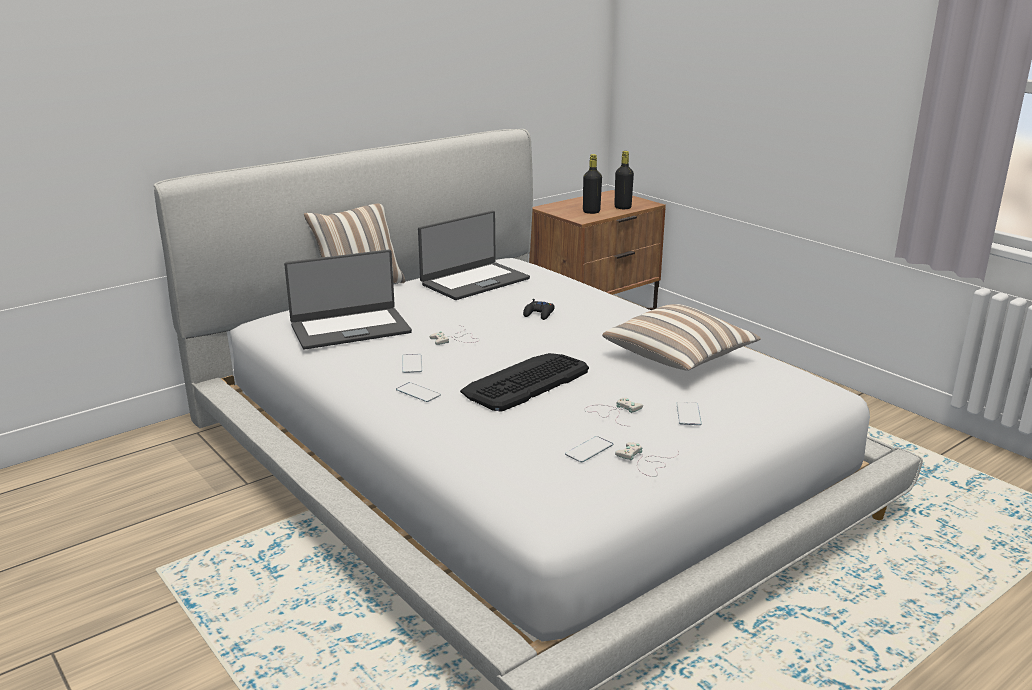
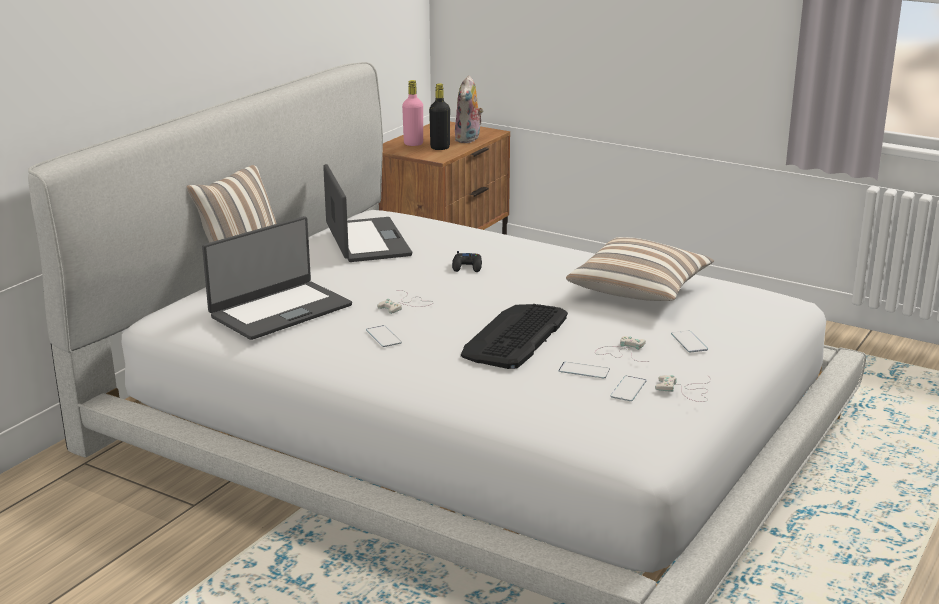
camera: 20 degrees left, 0 degrees up
(418, 392) = (416, 364): phone -> phone (584, 370)
(474, 281) = (366, 241): laptop -> laptop turned 45 degrees counterclockwise
(572, 206) = (413, 144): none -> pink bottle
(622, 207) = (469, 139): black bottle -> plush toy

